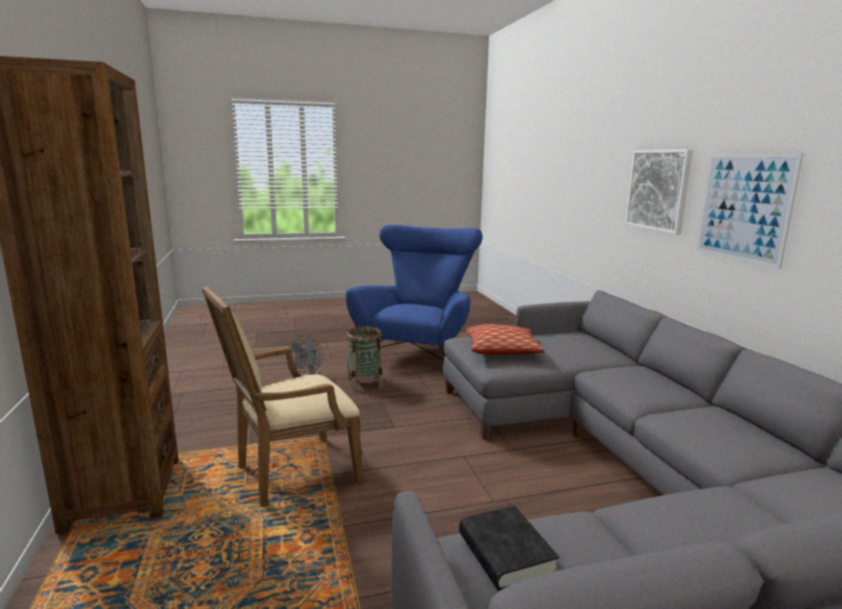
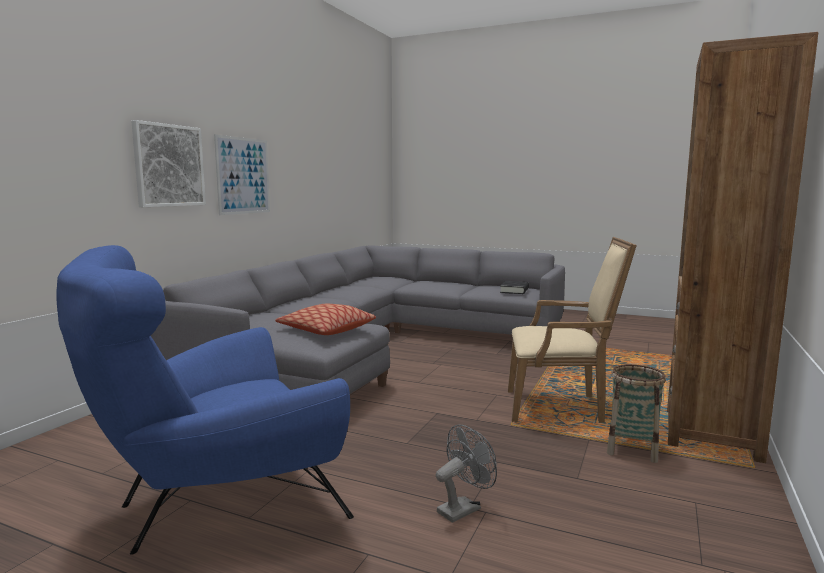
camera: 140 degrees left, 5 degrees down
(364, 383) = (393, 471): basket -> basket (632, 449)

